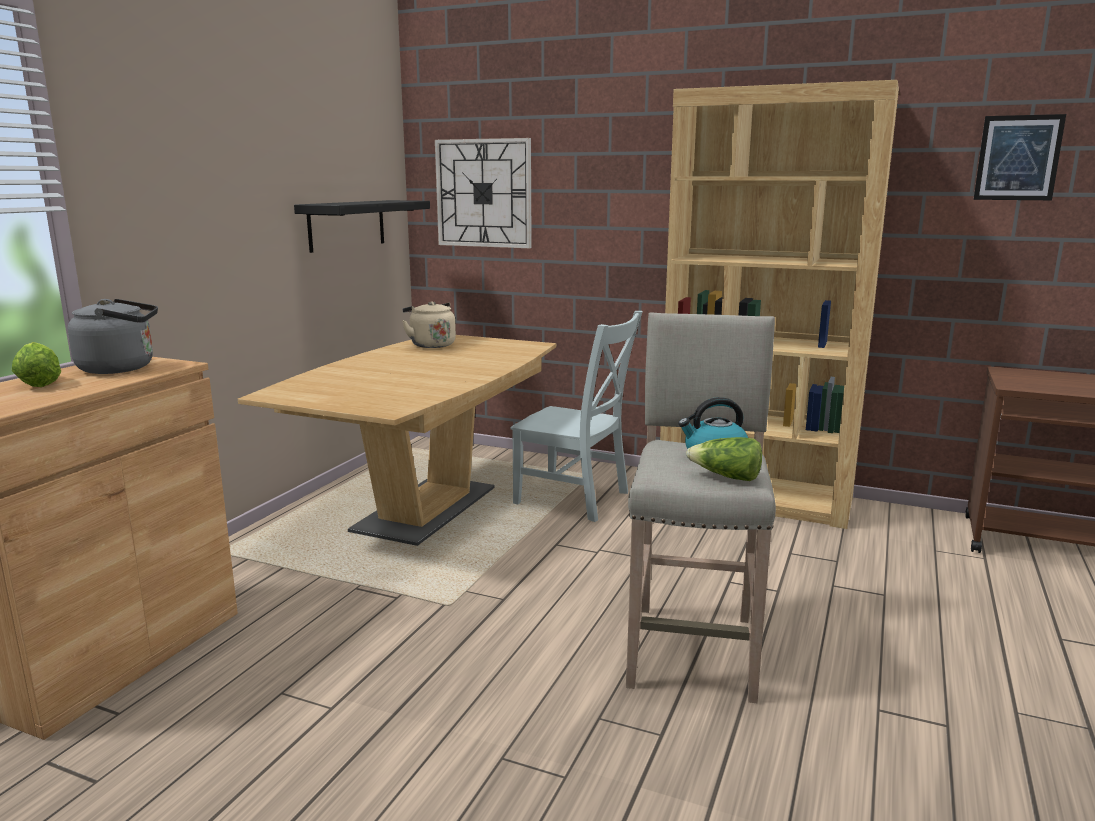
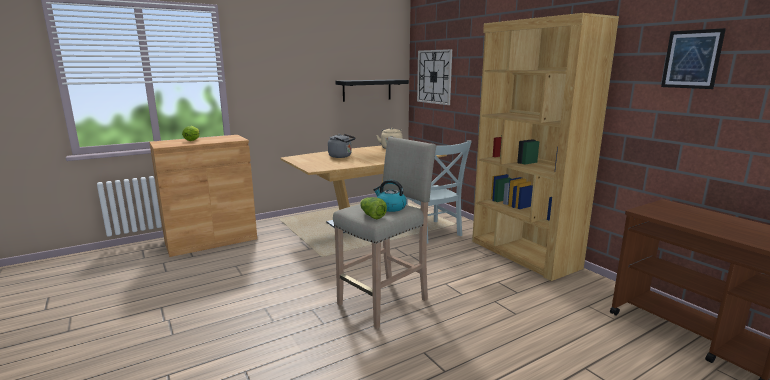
camera: 35 degrees right, 0 degrees up
(122, 368) = (223, 138): grey kettle -> grey kettle (341, 156)

